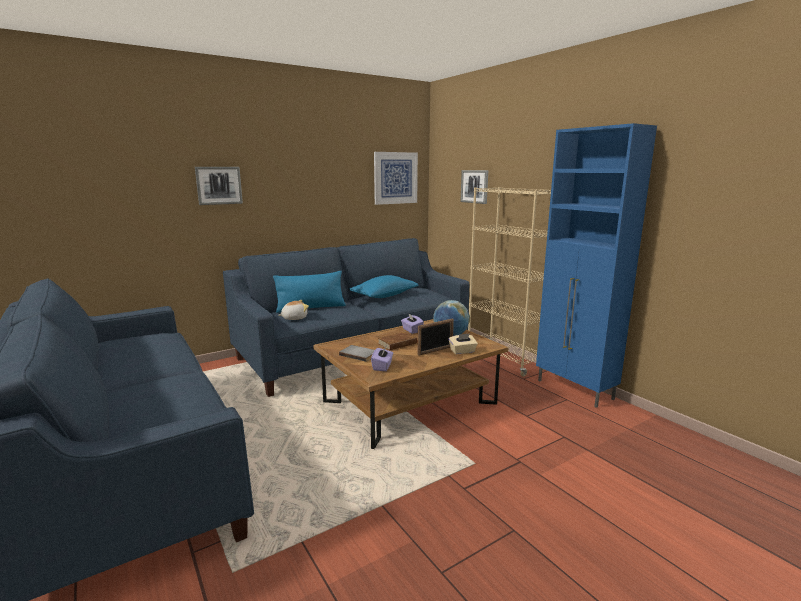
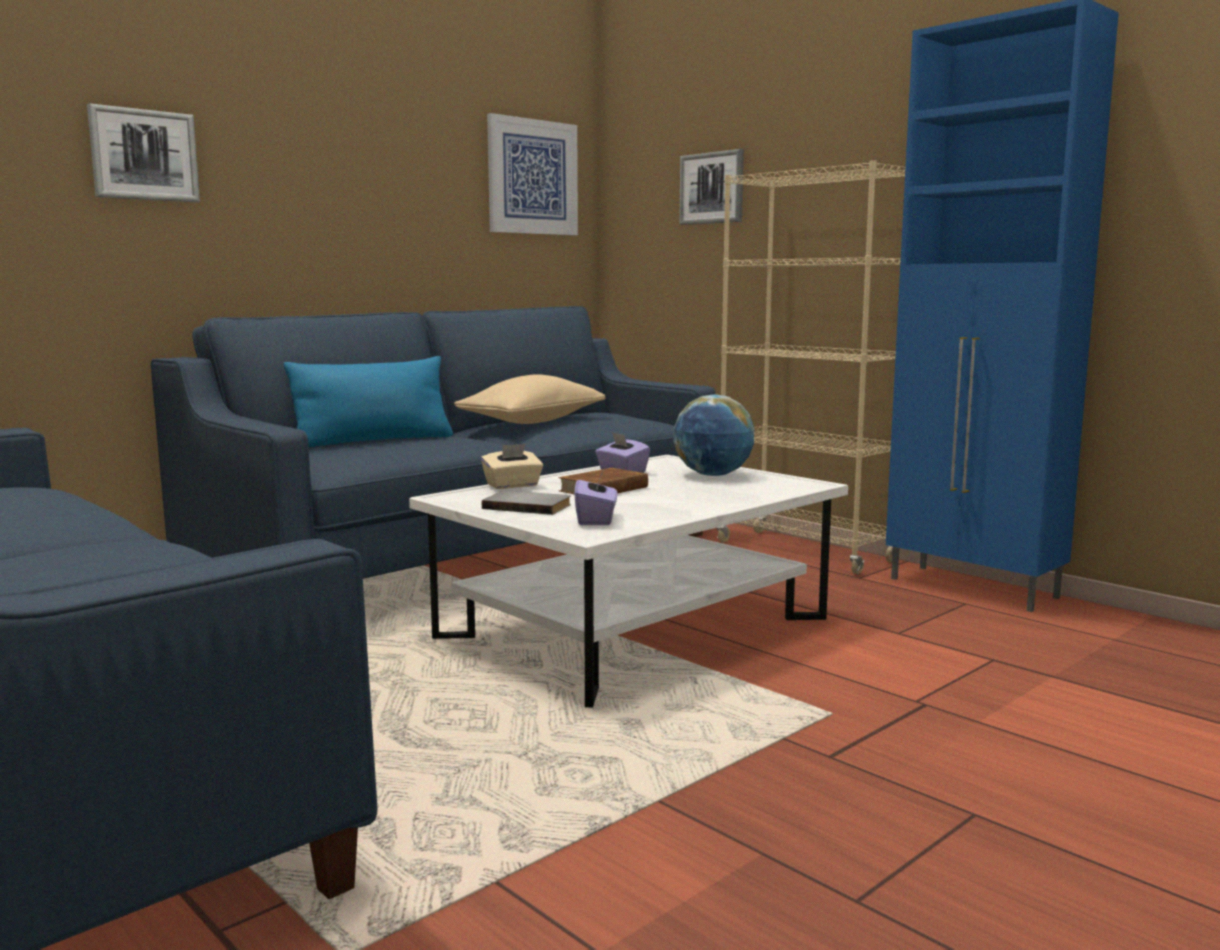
camera: 10 degrees left, 5 degrees down
(294, 318) = (345, 454): plush toy -> none
(384, 296) = (532, 422): blue pillow -> beige pillow
(410, 403) = (634, 628): brown coffee table -> white coffee table
(435, 351) = (697, 495): picture frame -> none
(462, 351) = (757, 493): beige tissue box -> beige tissue box (512, 485)

